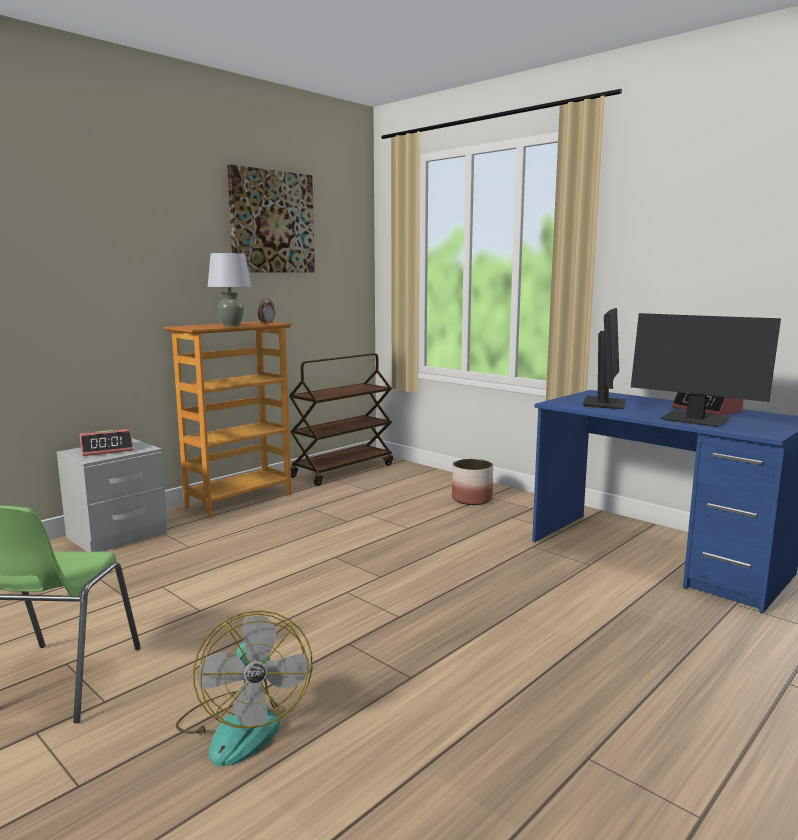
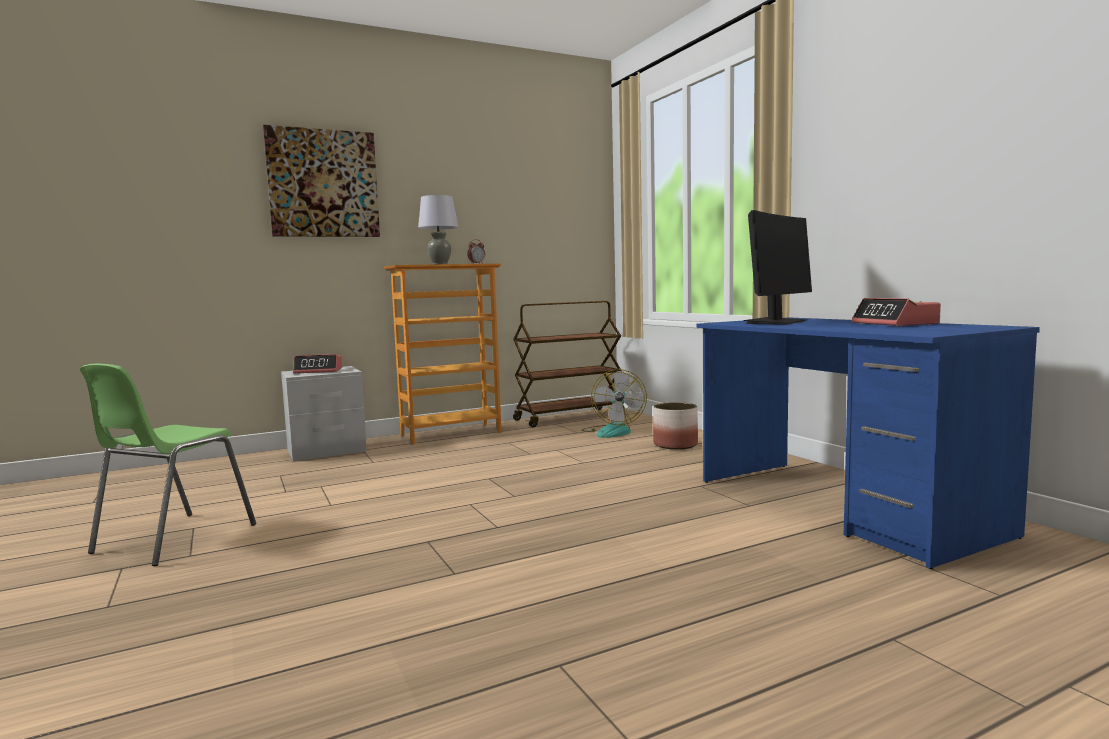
camera: 20 degrees right, 5 degrees down
(242, 724) = (271, 586): fan -> fan (612, 431)
(271, 222) = (496, 173): picture -> picture (323, 184)
(695, 420) = (857, 328): monitor -> none

